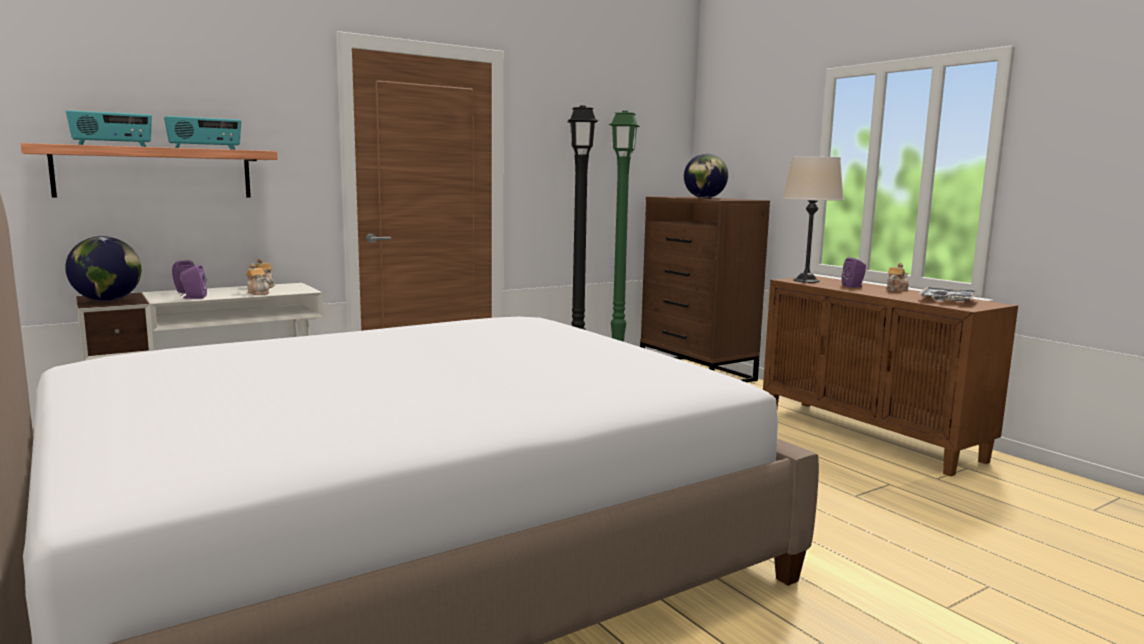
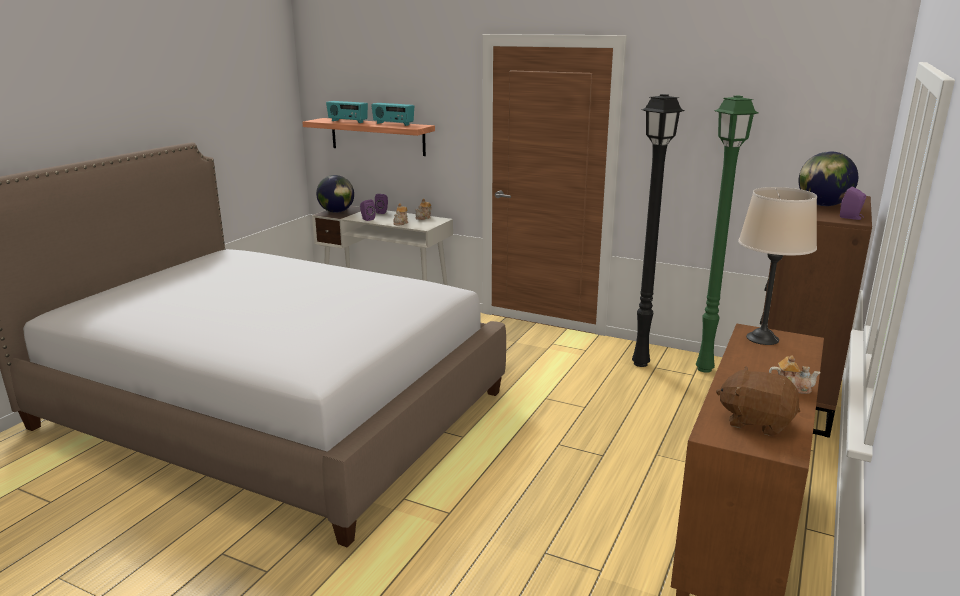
camera: 60 degrees right, 10 degrees up
(854, 286) = (767, 364): purple speaker -> purple speaker (851, 218)
(947, 300) = (756, 421): tray -> brown plush toy

